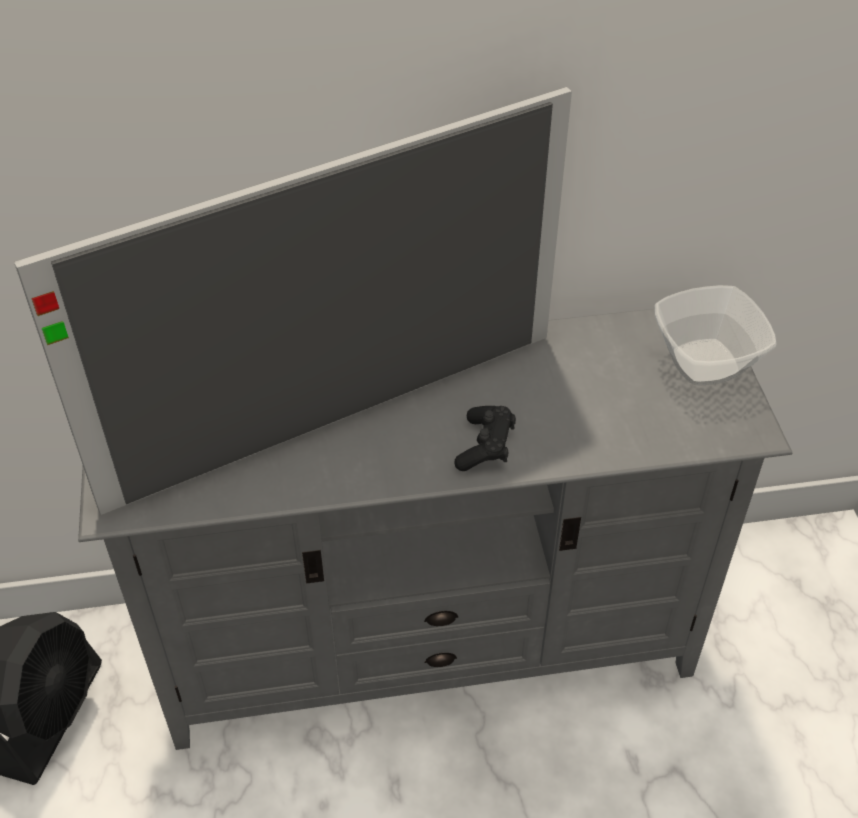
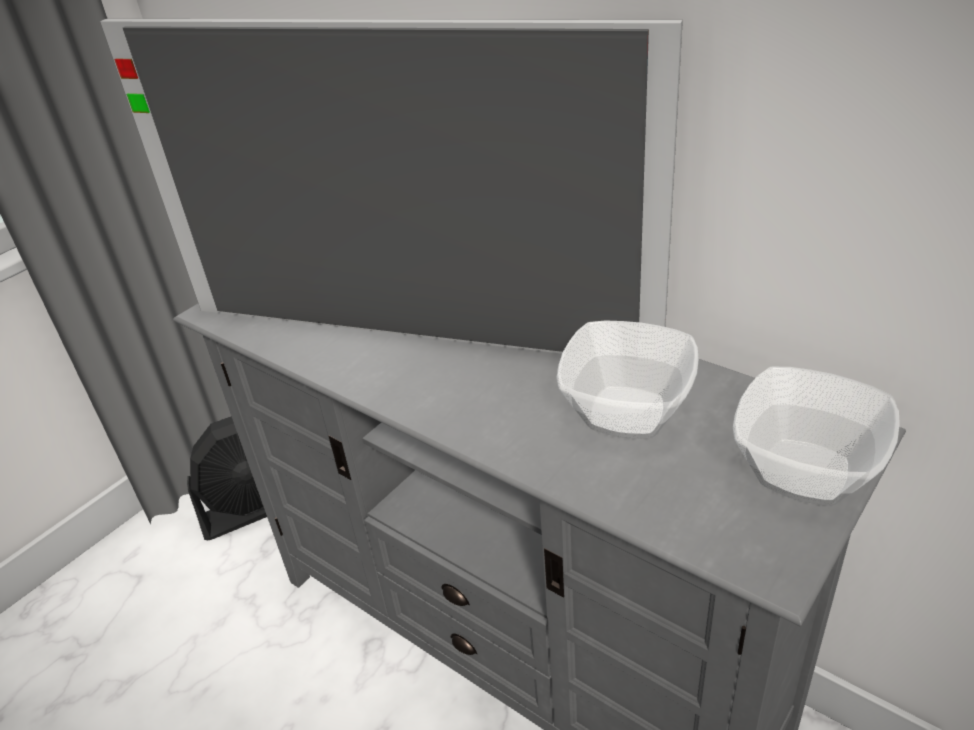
camera: 50 degrees right, 10 degrees down
(485, 447) = (487, 416): black game controller -> none
(570, 387) = (628, 414): none -> bowl

